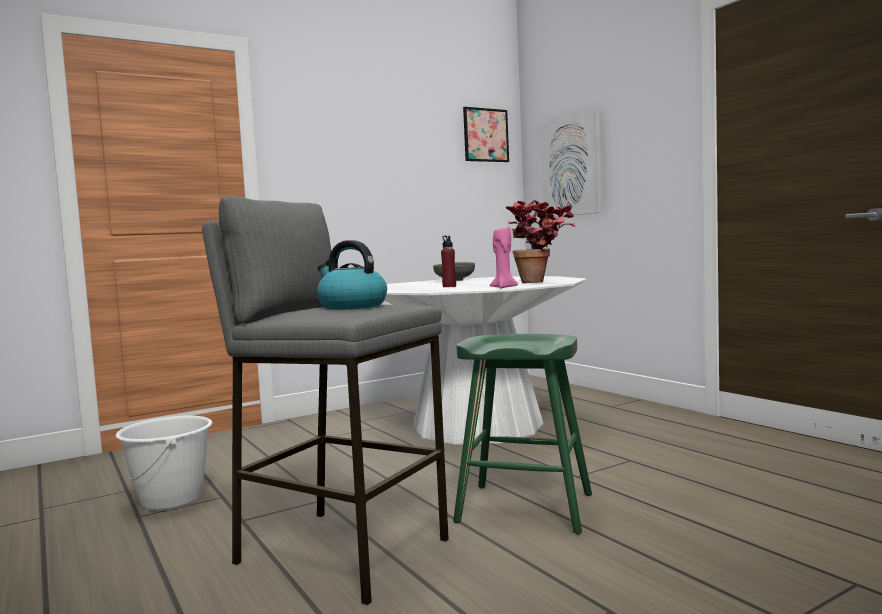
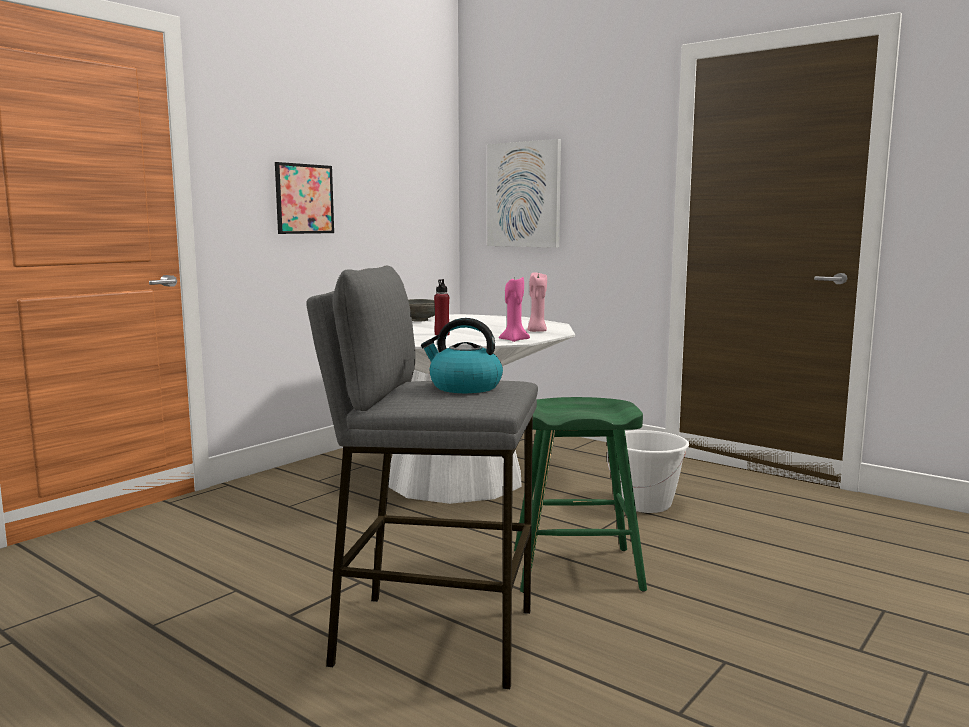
camera: 20 degrees left, 5 degrees up
(172, 500) = (175, 600): white bucket -> white bucket (646, 504)
(485, 135) = (426, 149): picture -> picture (304, 199)
(541, 282) = (536, 331): potted plant -> pink candle

